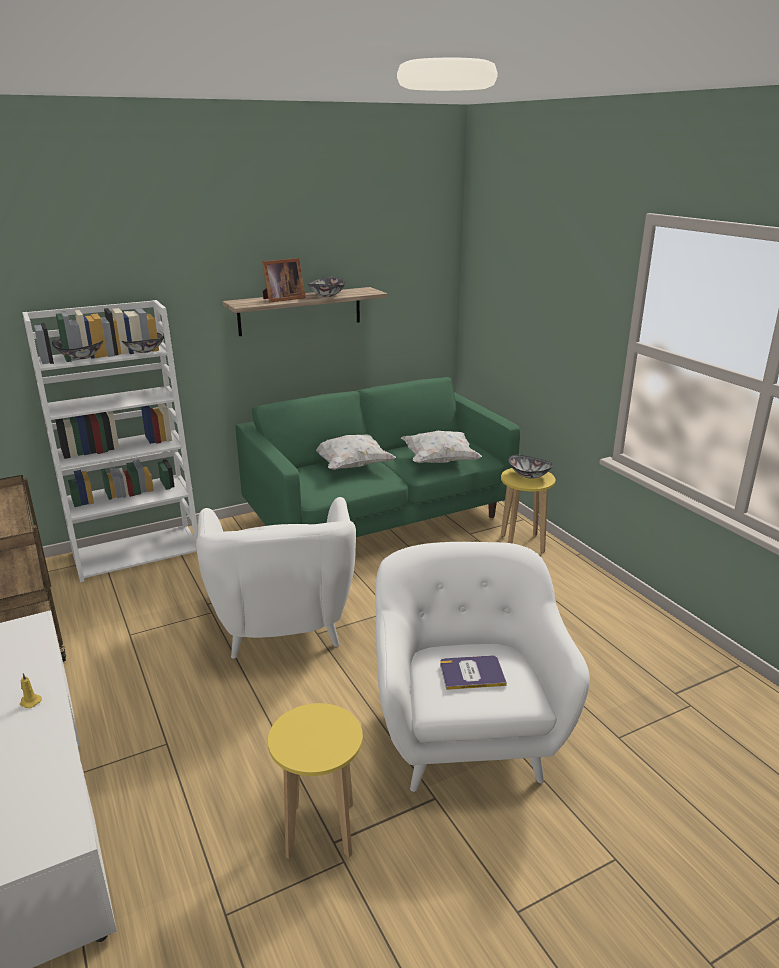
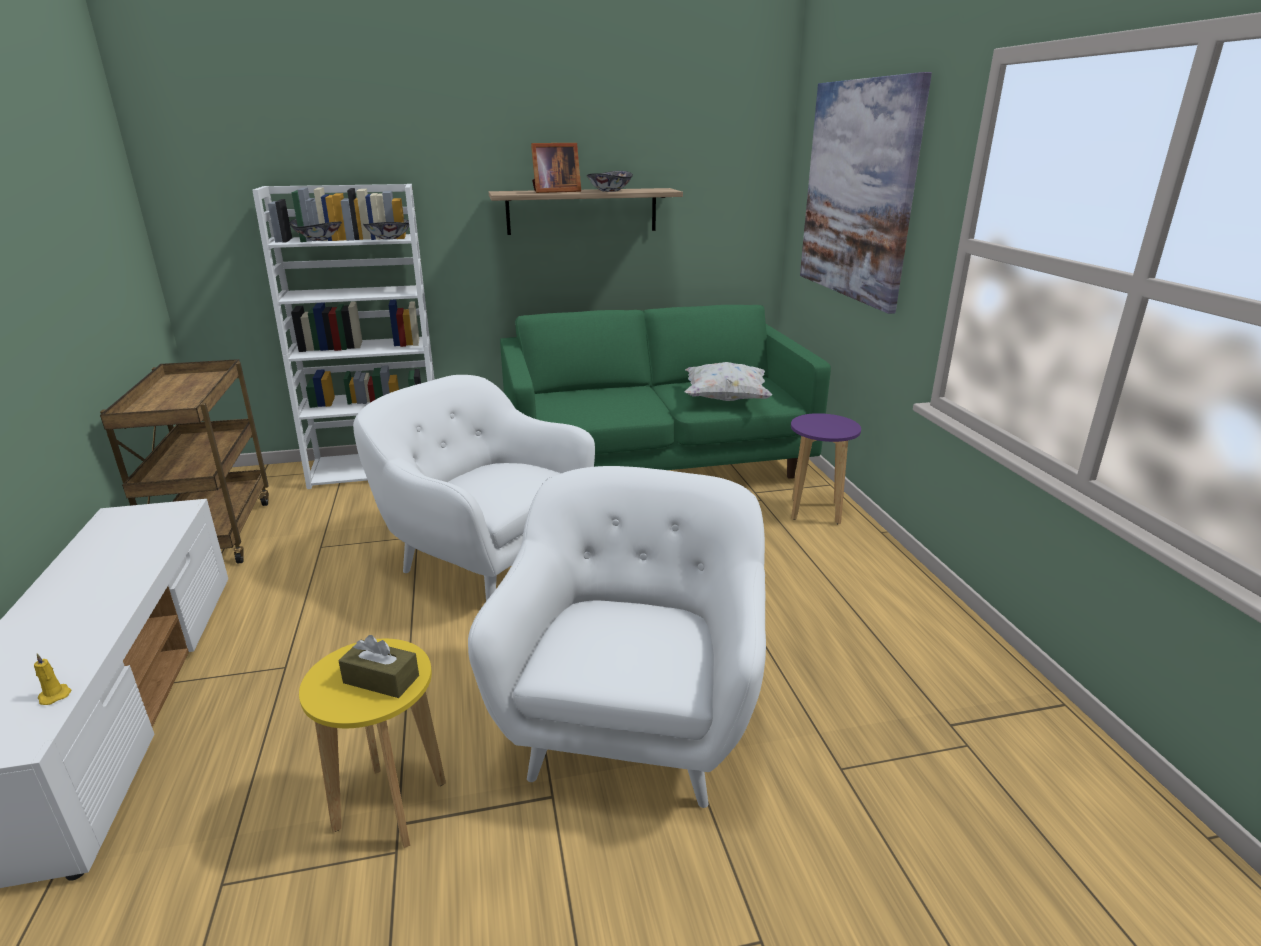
camera: 15 degrees right, 0 degrees up
(30, 702) = (110, 585): yellow candle -> yellow candle (54, 695)
(283, 625) = (485, 560): white armchair -> white armchair turned 120 degrees clockwise
(327, 735) = (381, 679): none -> brown tissue box
(351, 466) = (619, 395): white pillow -> none
(472, 673) = (619, 638): book -> none
(522, 544) = (816, 511): yellow stool -> purple stool
(529, 475) = (828, 423): bowl -> none
(532, 293) = (858, 191): none -> picture

